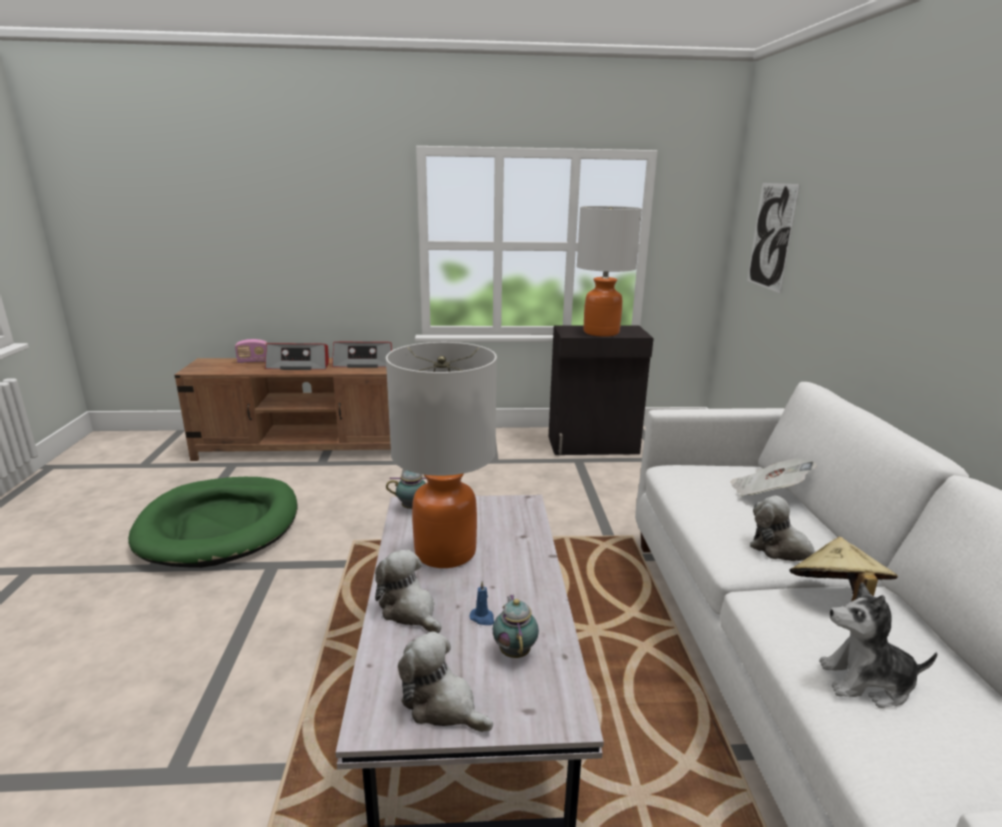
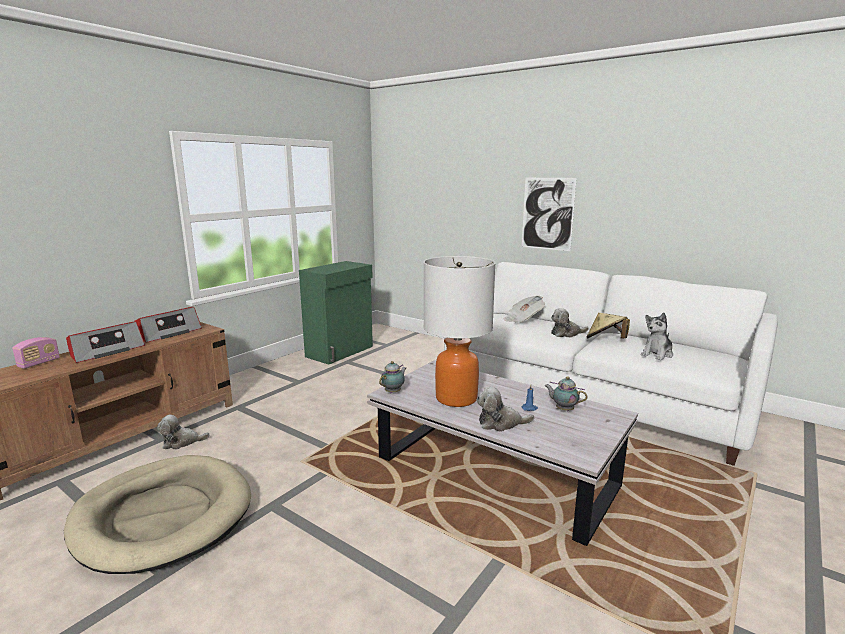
camera: 50 degrees left, 5 degrees down
(220, 526) = (163, 516): green dog bed -> beige dog bed
(442, 705) = (586, 437): plush toy -> plush toy (181, 442)
(593, 445) = (340, 351): black cabinet -> green cabinet
(601, 332) = (338, 267): table lamp -> none
(771, 236) = (418, 193): picture -> picture (547, 214)

